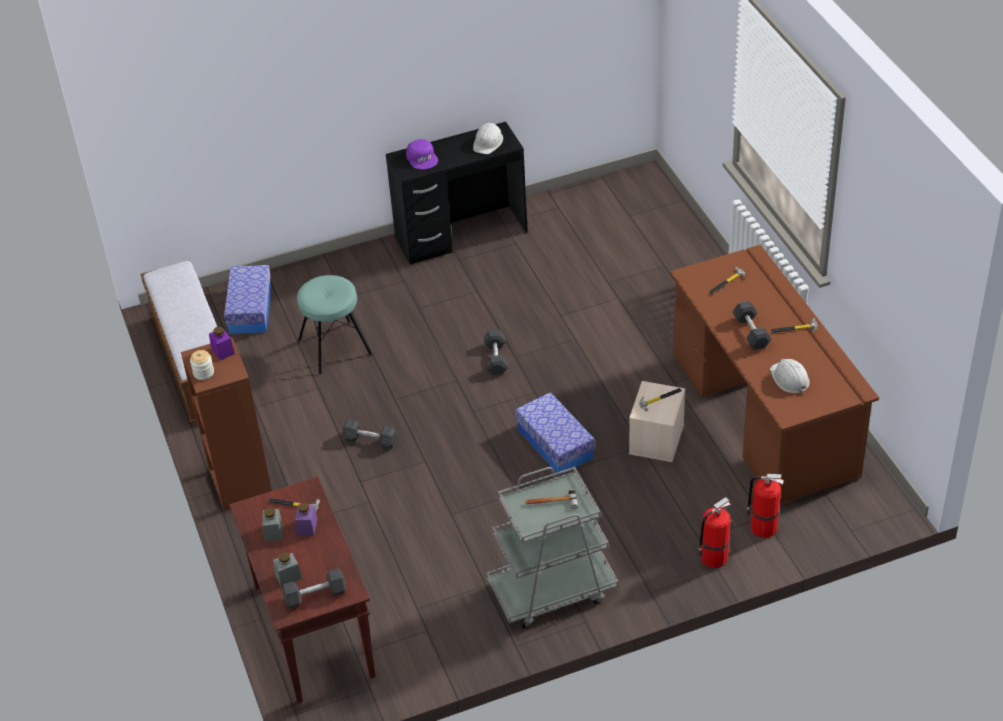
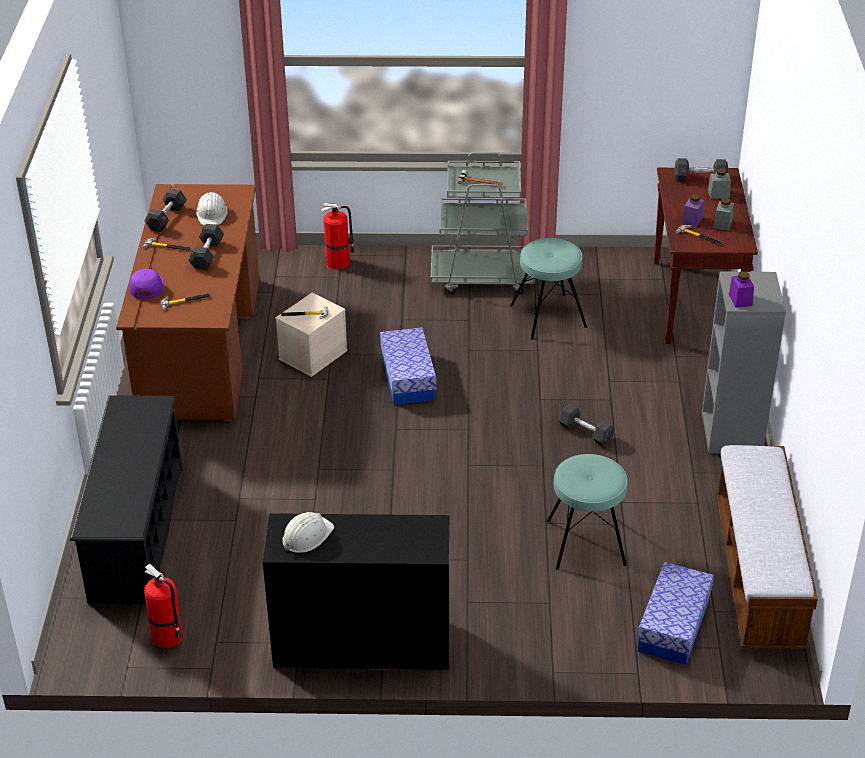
camera: 160 degrees left, 5 degrees down
(203, 373) = (764, 286): jar -> none
(239, 482) = (732, 433): brown bookcase -> grey bookcase
(422, 158) = (404, 540): purple cap -> purple cap (146, 287)
(459, 559) = (548, 316): none -> turquoise stool
(496, 358) = (414, 474): grey dumbbell -> grey dumbbell (166, 218)
(671, 252) = (136, 533): none -> black shoe rack
(762, 527) = (282, 270): fire extinguisher -> fire extinguisher (168, 637)

